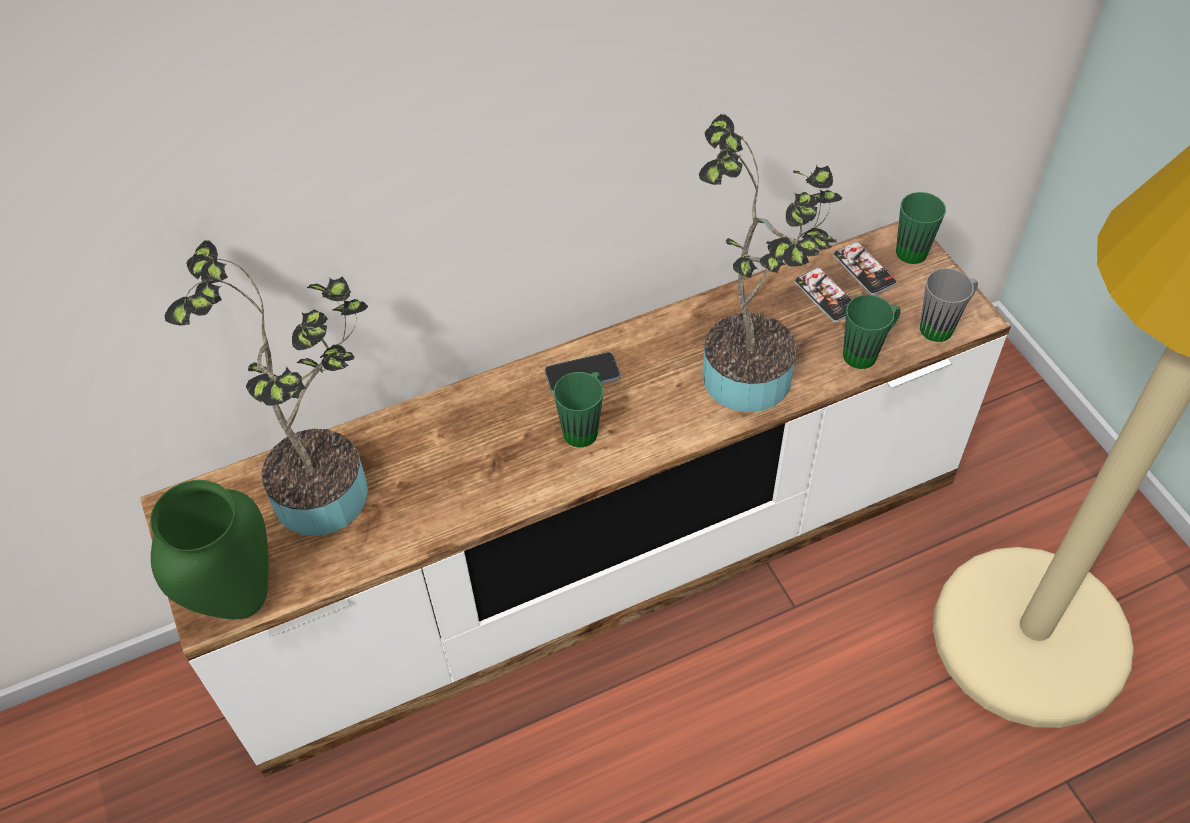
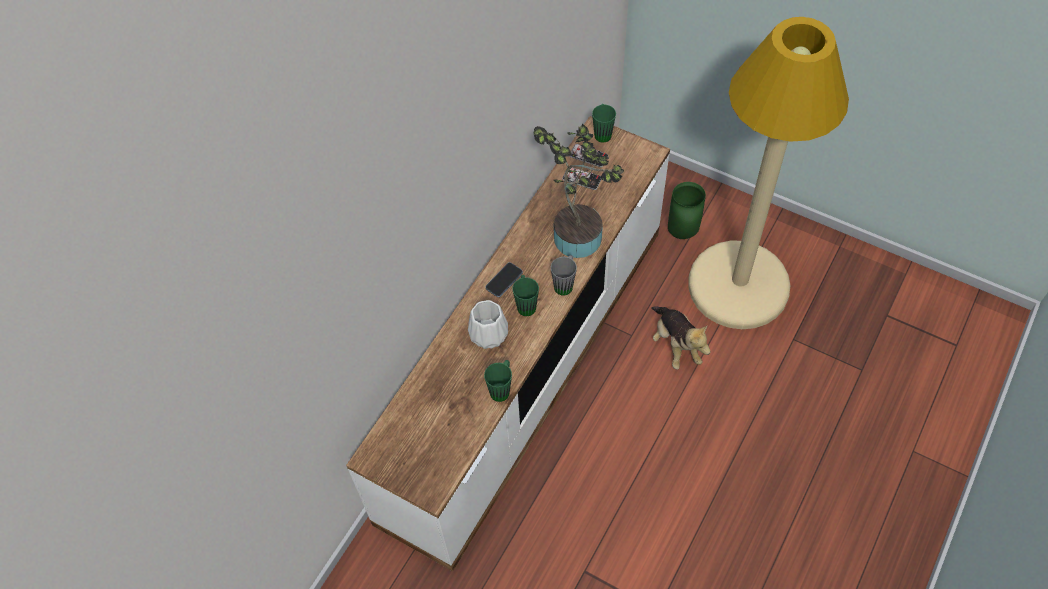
camera: 35 degrees left, 5 degrees up
(239, 601) = (440, 478): green vase -> green vase (683, 233)
(328, 486) = (432, 403): potted plant -> none
(493, 436) = (488, 333): none -> white vase
(854, 664) = (675, 345): none -> plush toy
(867, 352) = (620, 196): green mug -> green mug (502, 388)
(943, 325) = (642, 164): grey mug -> grey mug (565, 283)

